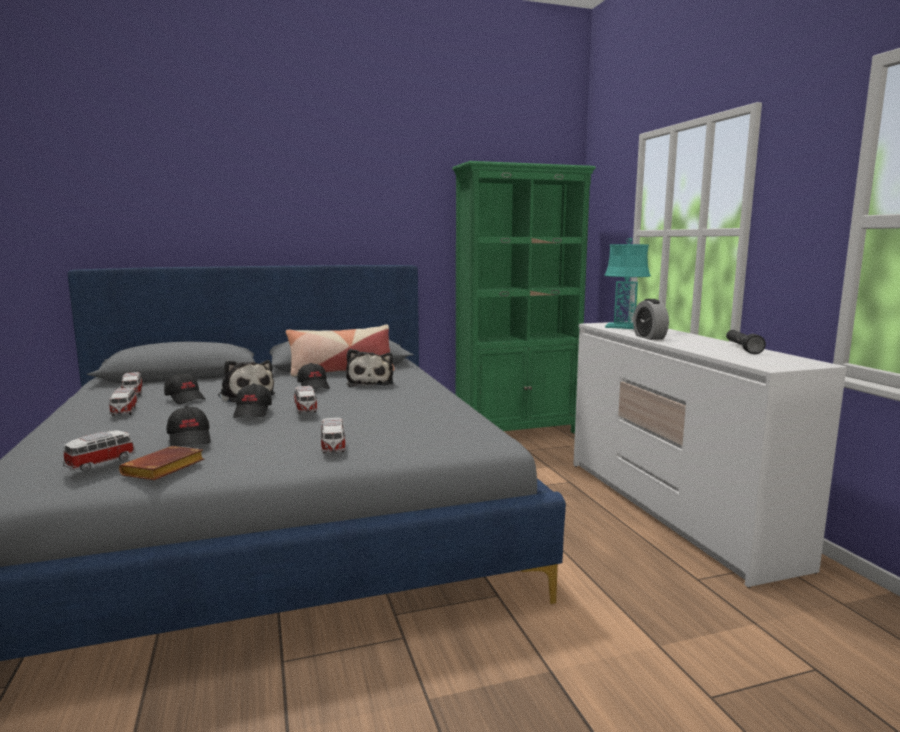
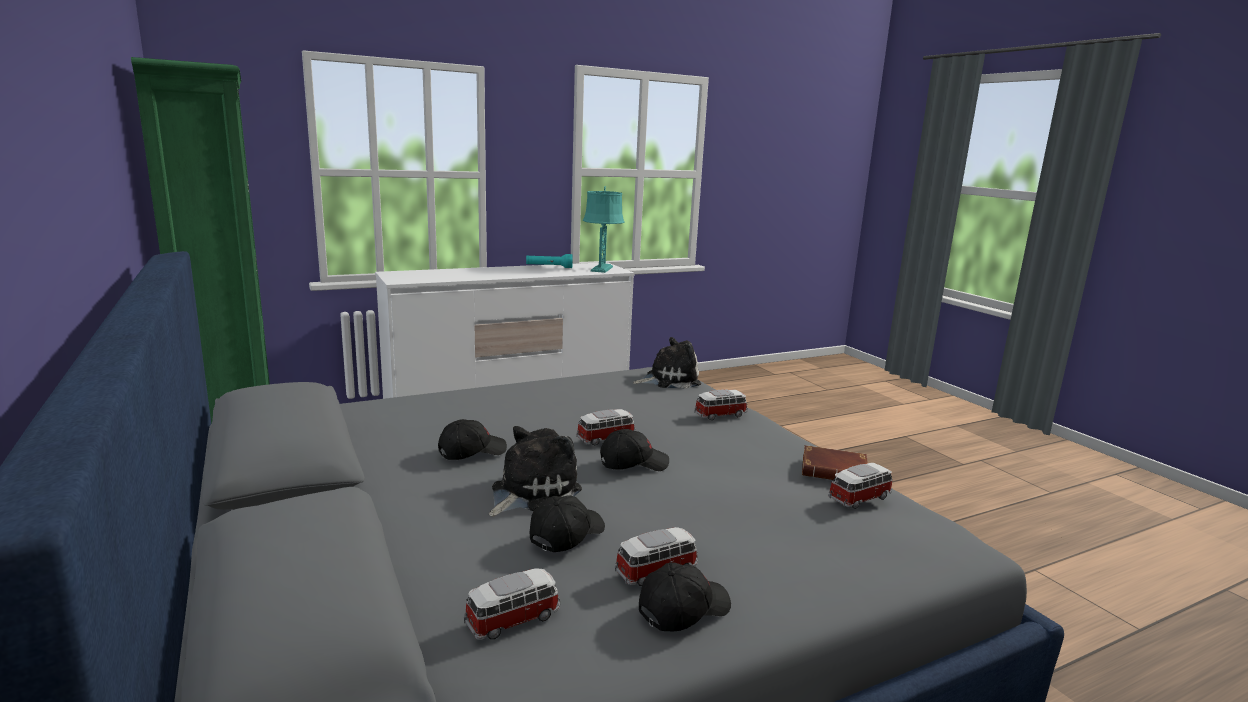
camera: 100 degrees left, 5 degrees up
(102, 463) = (860, 498): toy car -> toy car turned 120 degrees clockwise
(190, 439) = (760, 472): black cap -> black cap (683, 609)
(341, 371) = (354, 447): pillow -> none
(370, 383) = (445, 422): plush toy -> plush toy (669, 380)
(624, 327) = (426, 276): turquoise table lamp -> turquoise table lamp (601, 269)
(649, 337) = (494, 276): alarm clock -> none
(742, 348) = (549, 267): black flashlight -> turquoise flashlight

